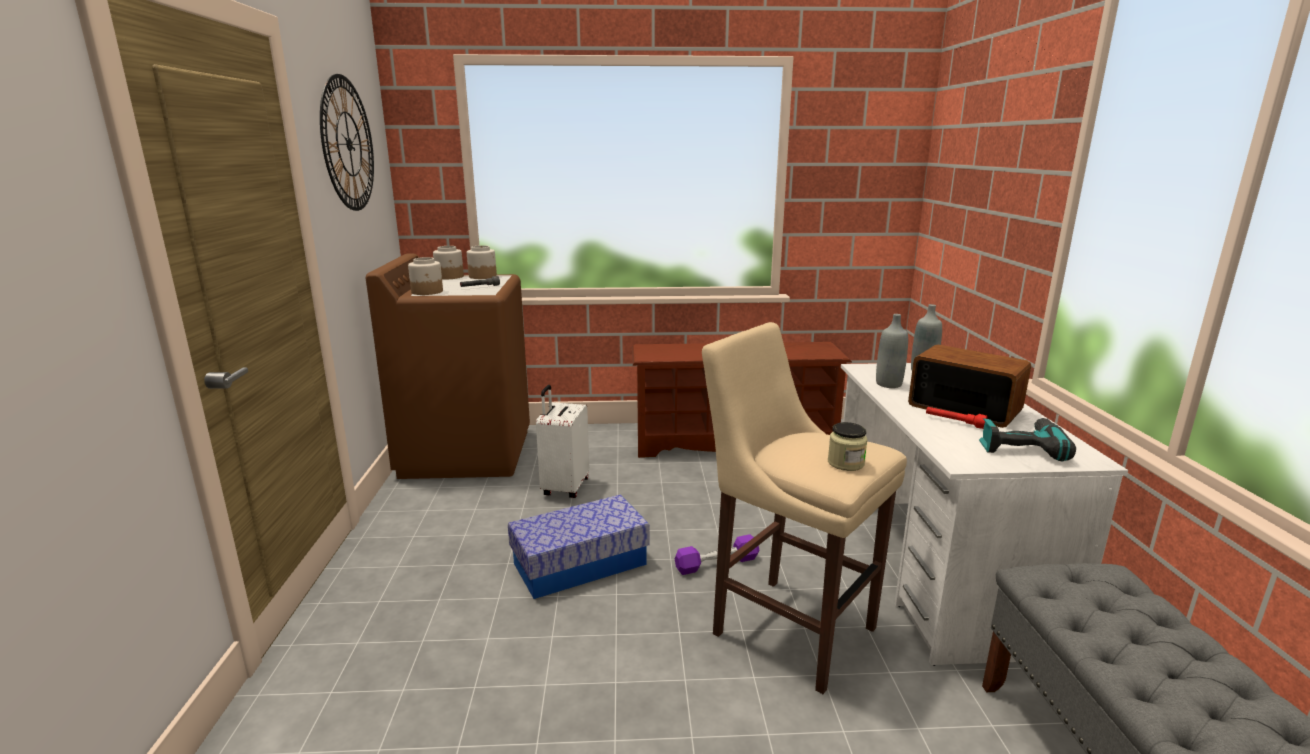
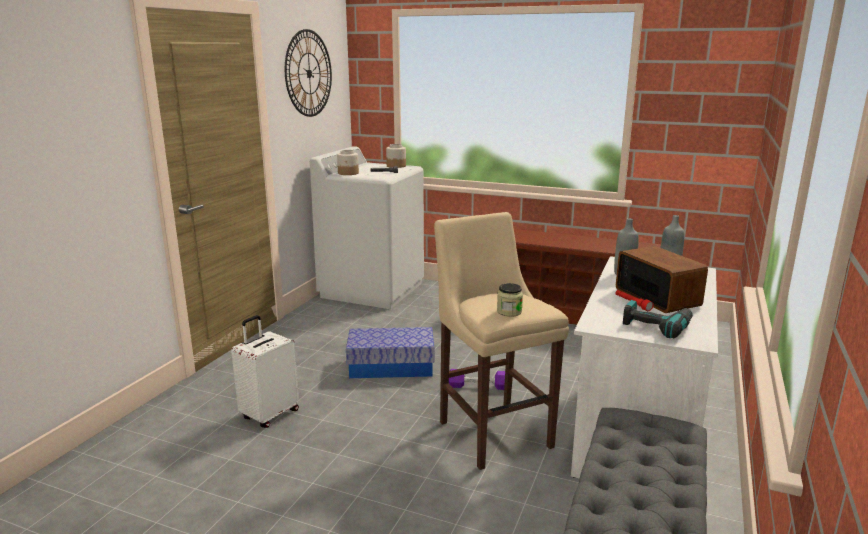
camera: 25 degrees right, 0 degrees up
(450, 277) = (375, 164): jar -> none
(466, 452) = (372, 289): brown washing machine -> white washing machine
(564, 487) = (417, 322): white suitcase -> white suitcase (269, 414)

